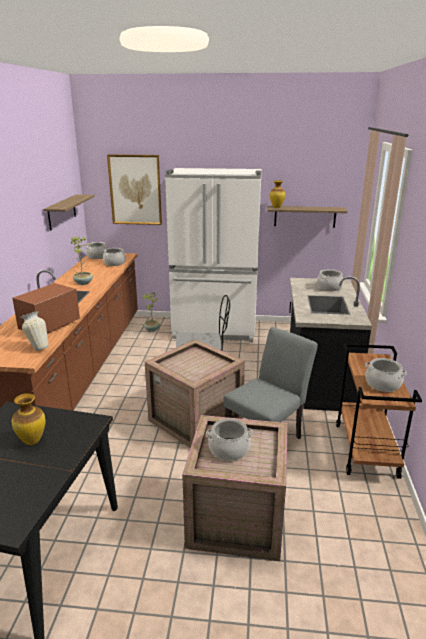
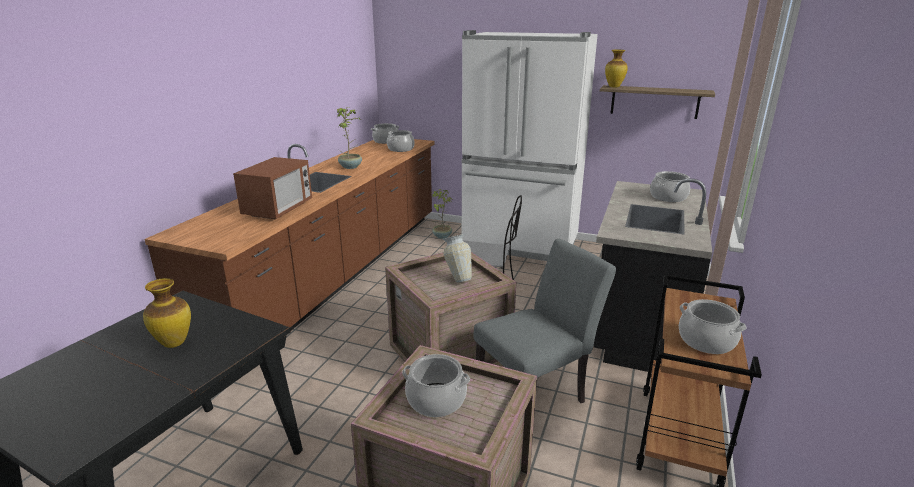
camera: 15 degrees right, 0 degrees up
(38, 347) = (248, 231): vase -> vase (457, 278)
(49, 326) = (278, 209): microwave -> microwave turned 150 degrees clockwise
(62, 212) = (340, 81): shelf -> none
(135, 190) = (436, 60): picture -> none

